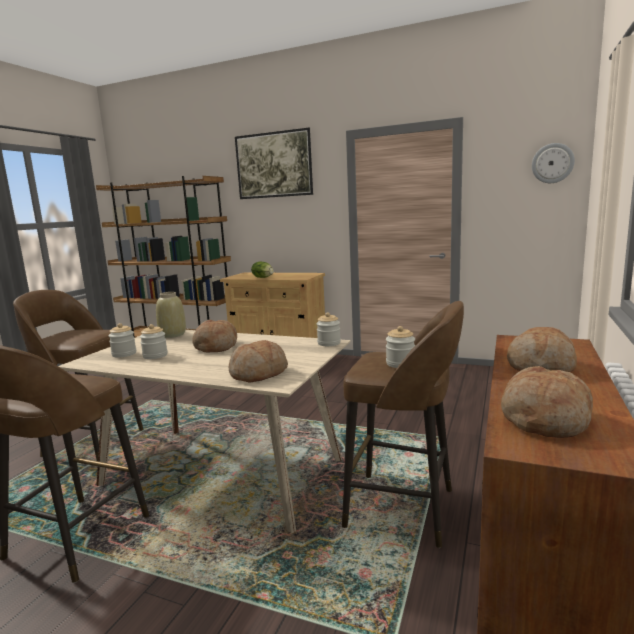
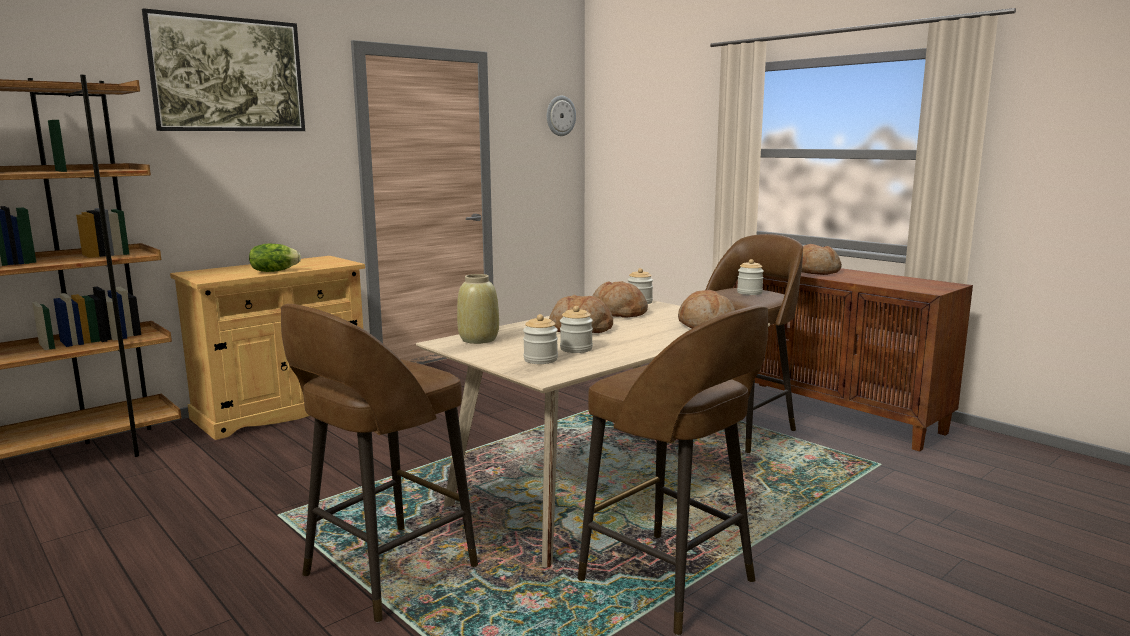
camera: 65 degrees left, 0 degrees up
(543, 419) = (899, 283): bread -> bread (618, 312)

